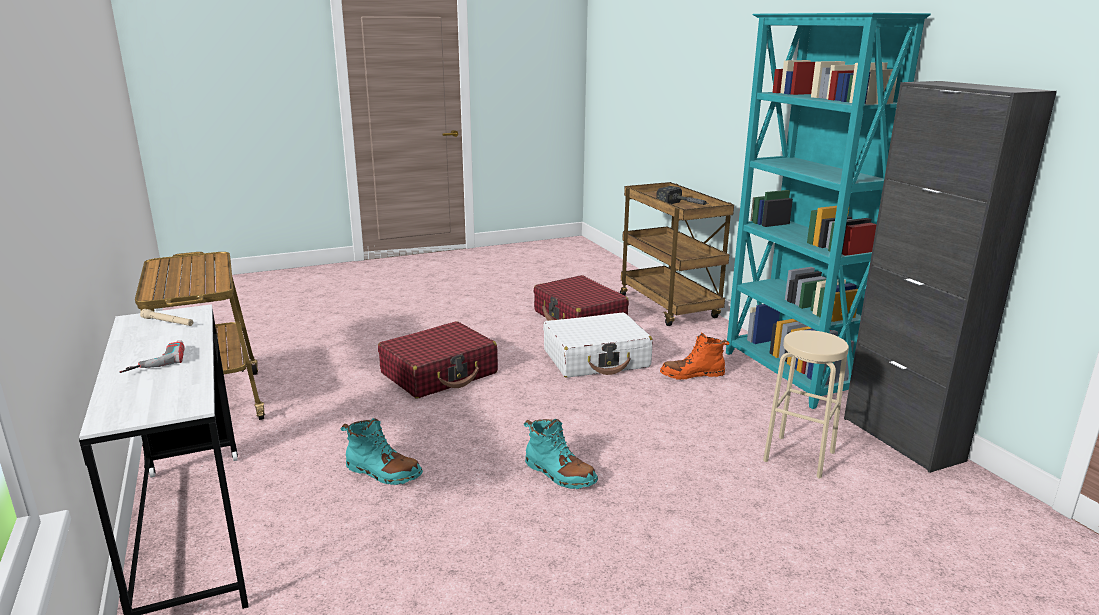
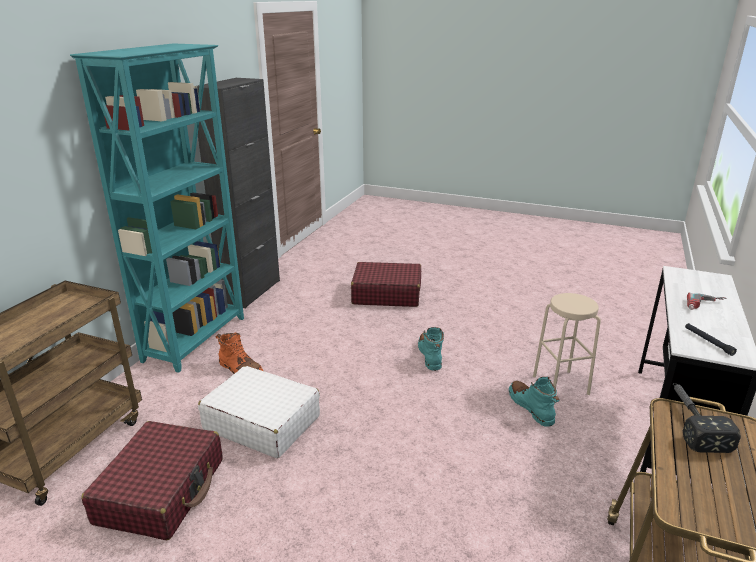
camera: 135 degrees left, 5 degrees up
(168, 322) = (708, 341): beige flashlight -> black flashlight
(439, 373) = (402, 487): red suitcase -> red suitcase (386, 294)
(684, 206) = (49, 319): hammer -> hammer (691, 420)
(799, 456) = (308, 307): beige stool -> beige stool (560, 385)

